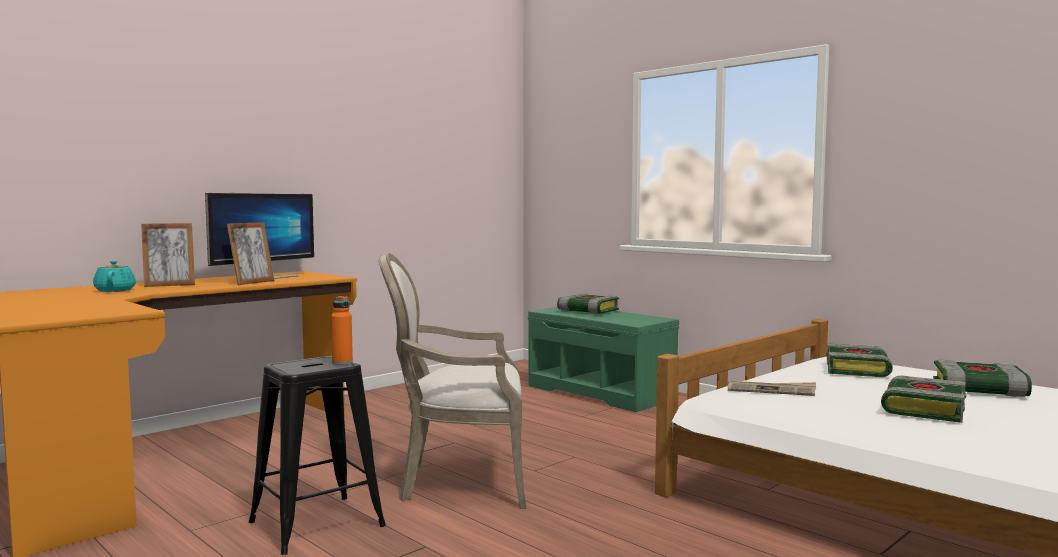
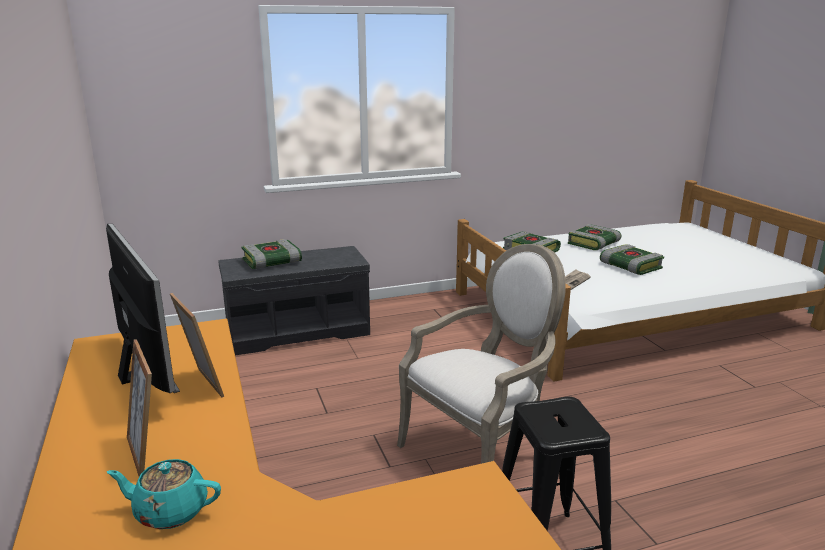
camera: 65 degrees left, 15 degrees up
(169, 285) = (146, 455): picture frame -> picture frame turned 150 degrees clockwise
(342, 363) = (562, 403): orange bottle -> none
(459, 481) = (482, 455): armchair -> armchair turned 150 degrees counterclockwise
(601, 392) = (299, 331): green bench -> grey bench

